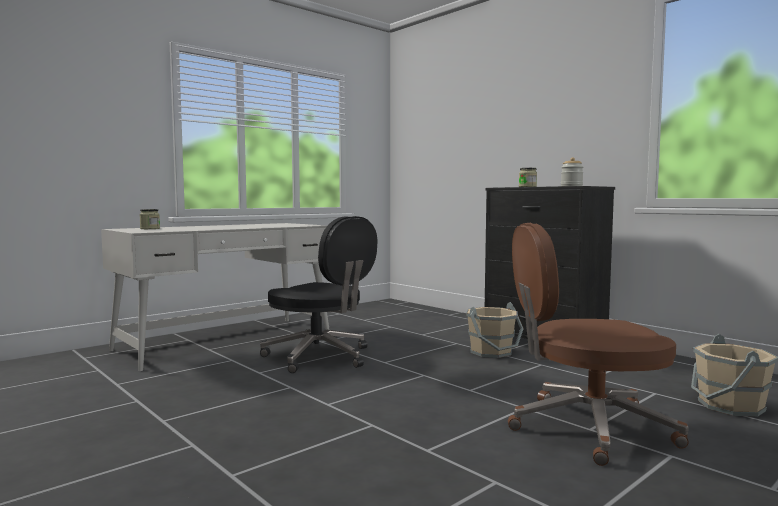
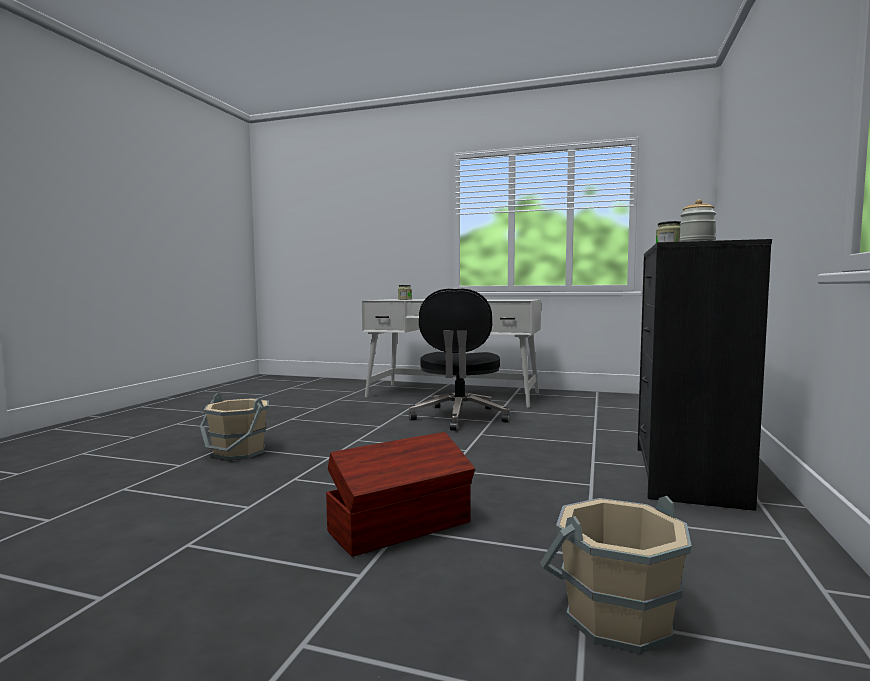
camera: 60 degrees right, 0 degrees up
(492, 352) = (593, 459): beige bucket -> beige bucket (238, 452)
(587, 428) = (402, 527): brown office chair -> brown storage box

